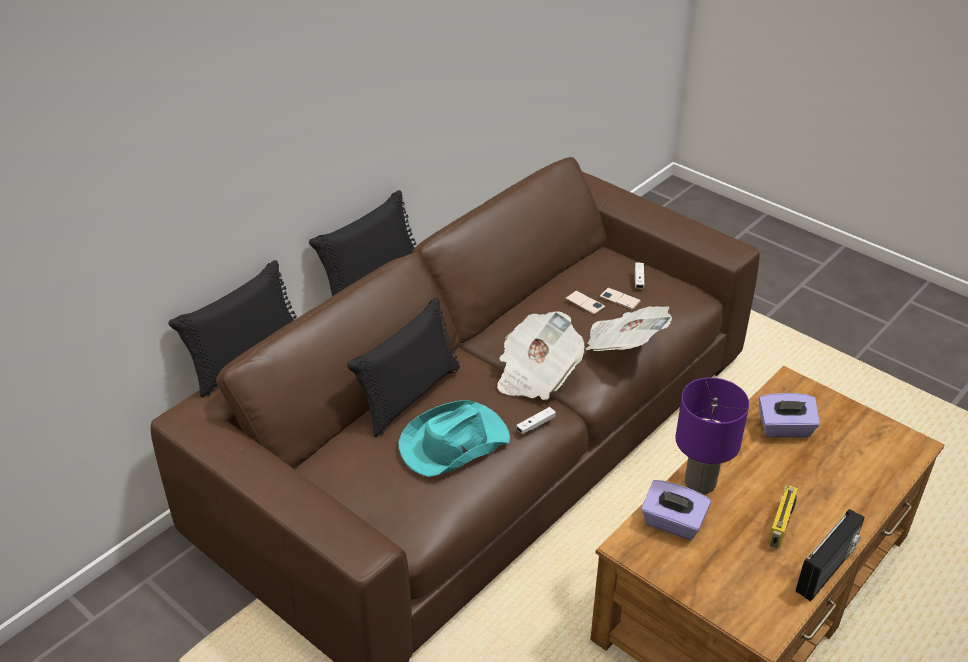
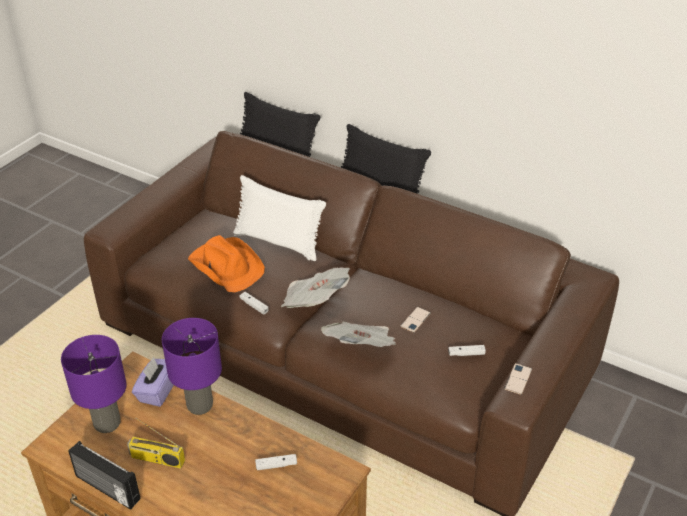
camera: 80 degrees right, 0 degrees up
(408, 396) = (279, 242): black pillow -> white pillow
(453, 443) = (226, 266): turquoise hat -> orange hat
(620, 299) = (429, 342): phone -> phone (518, 379)
(728, 571) = (108, 425): none -> purple table lamp
(785, 429) = (276, 465): purple tissue box -> white game controller

